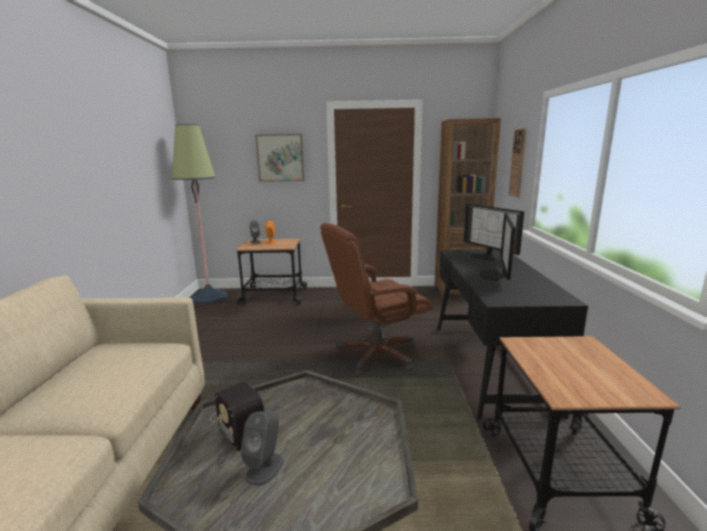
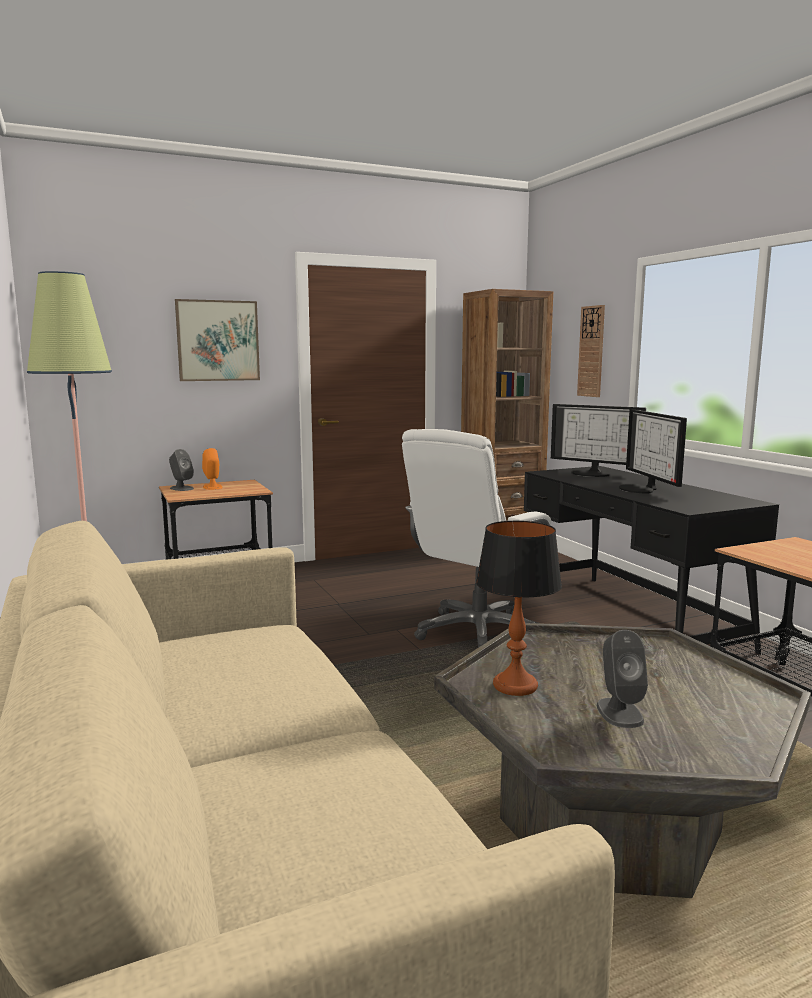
camera: 25 degrees left, 5 degrees down
(238, 422) = (516, 685): radio -> table lamp
(376, 355) = (478, 633): brown office chair -> white office chair

